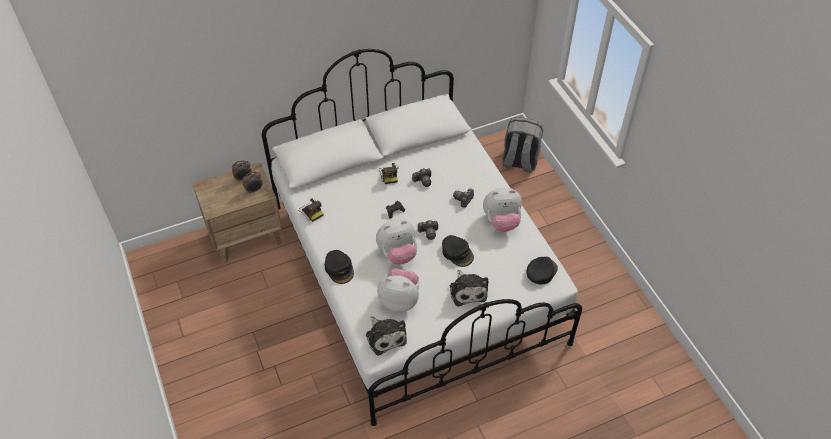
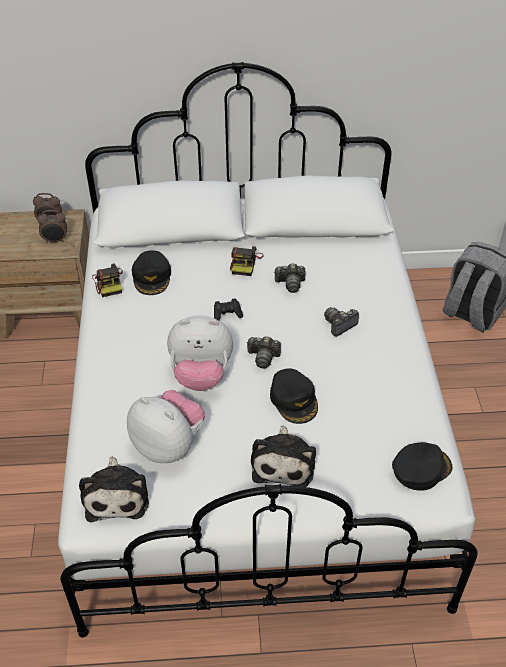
camera: 20 degrees right, 5 degrees down
(339, 269) = (104, 372): black cap -> black cap (152, 277)
(501, 221) = (386, 372): plush toy -> none

